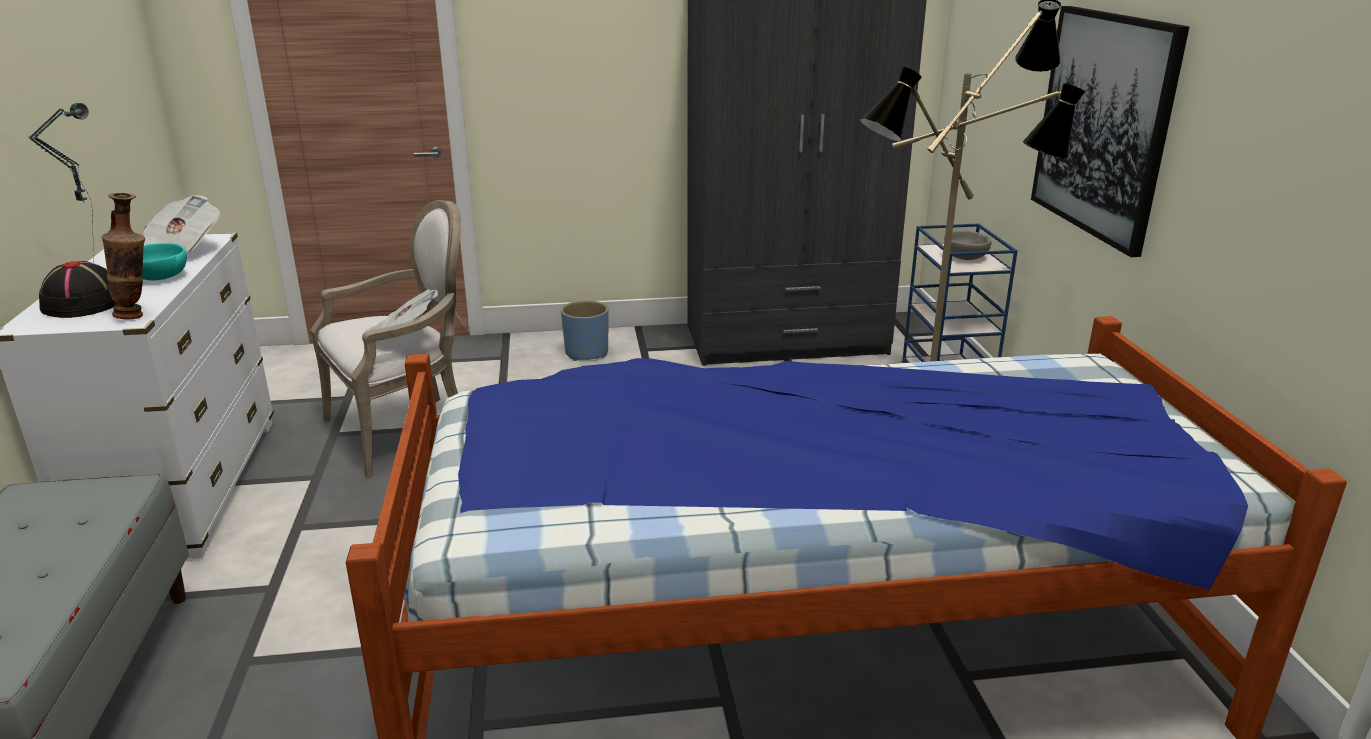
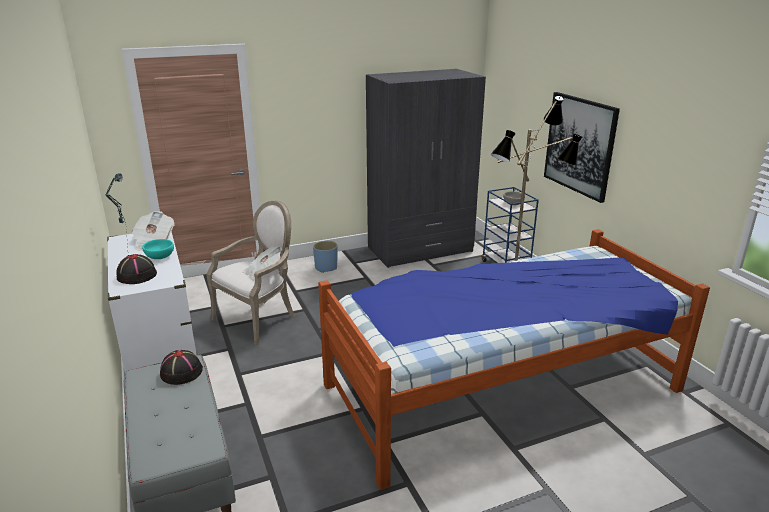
camera: 15 degrees left, 0 degrees up
(95, 503) = (181, 372): none -> black hat
(139, 316) = (174, 278): vase -> none

